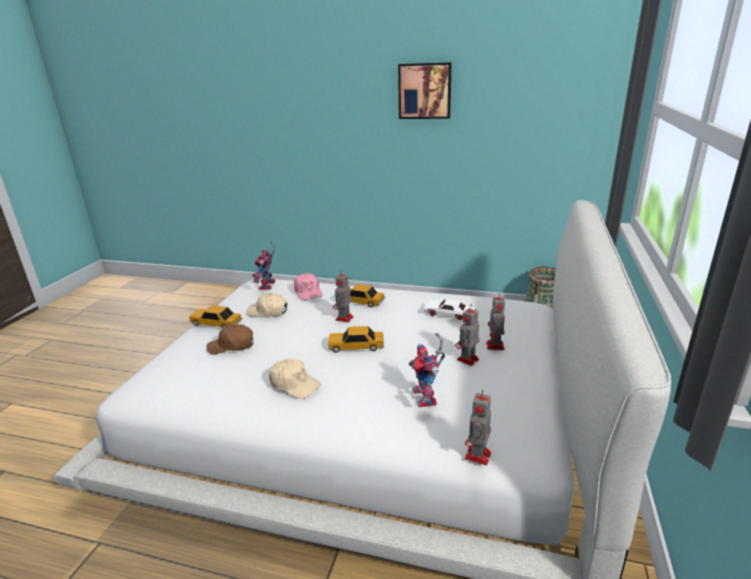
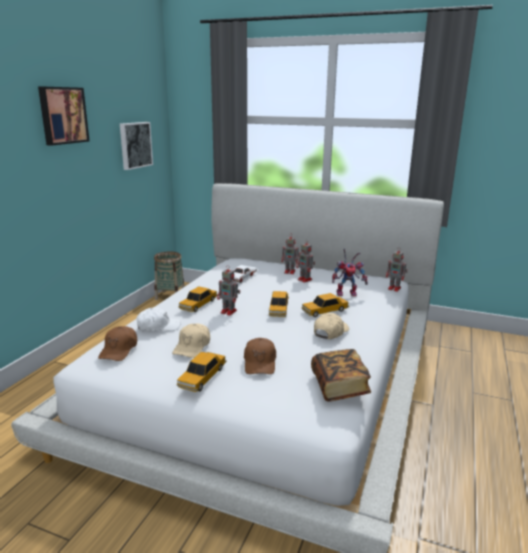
camera: 85 degrees left, 5 degrees down
(175, 392) = (339, 386): none -> book
(268, 286) = (119, 350): toy robot -> brown cap
(308, 292) = (158, 327): pink cap -> white cap
(356, 379) = (324, 311): none -> toy car
(537, 129) = (135, 145): none -> picture

